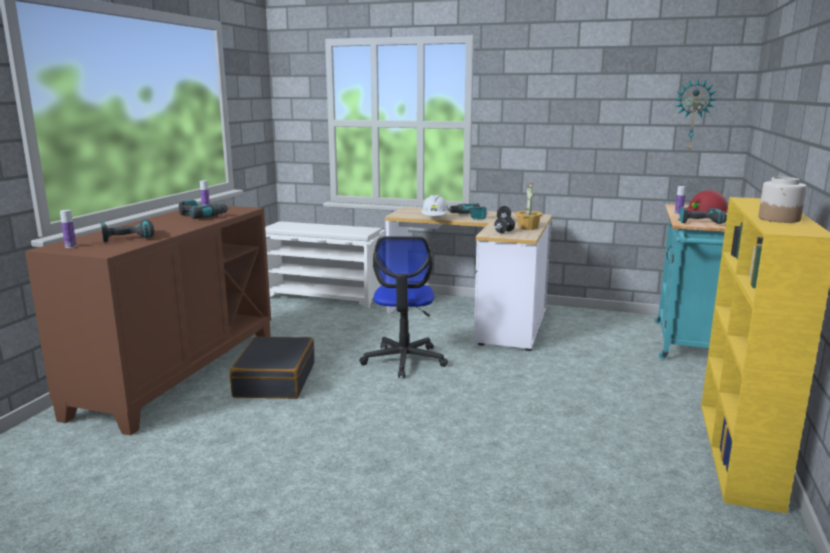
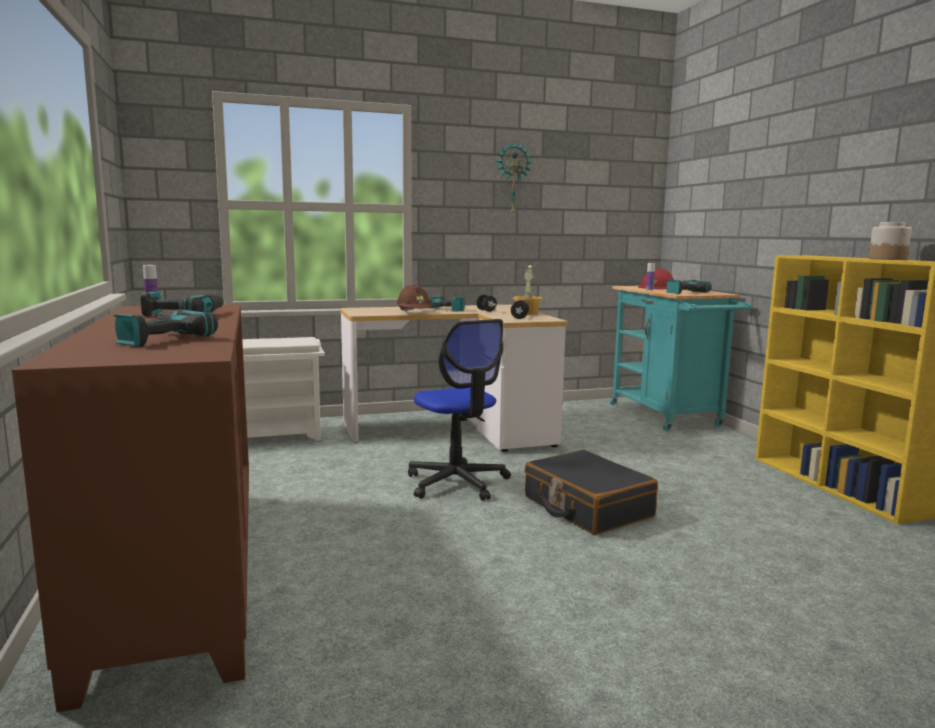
camera: 35 degrees left, 5 degrees down
(70, 246) = (95, 356): bottle -> none
(274, 380) = (341, 542): black suitcase -> black suitcase (587, 507)
(435, 219) = (414, 314): white hard hat -> brown hard hat
(693, 115) = (622, 201): wall clock -> wall clock (512, 178)

